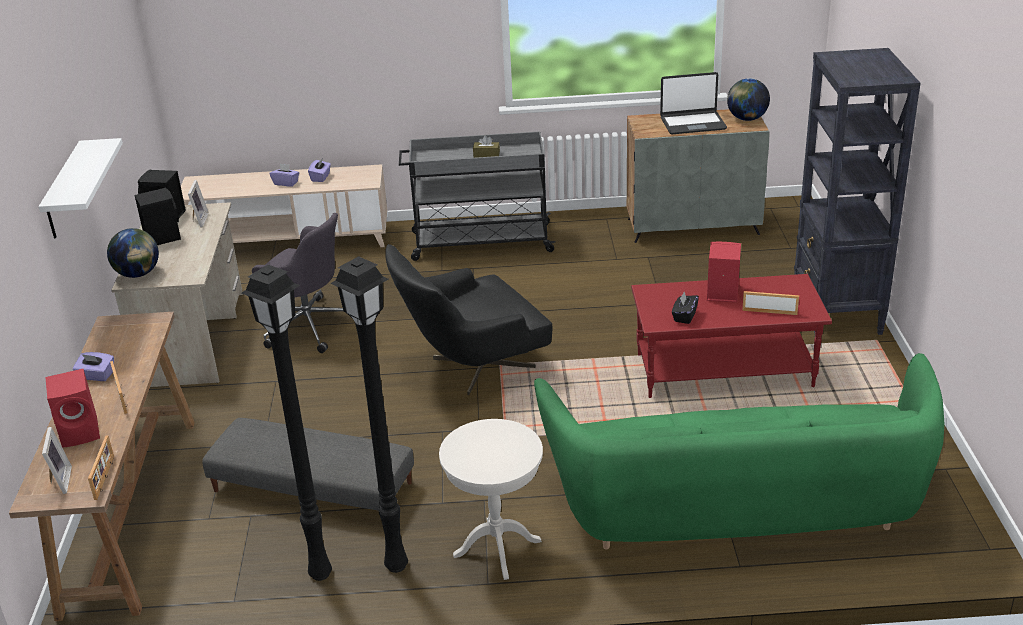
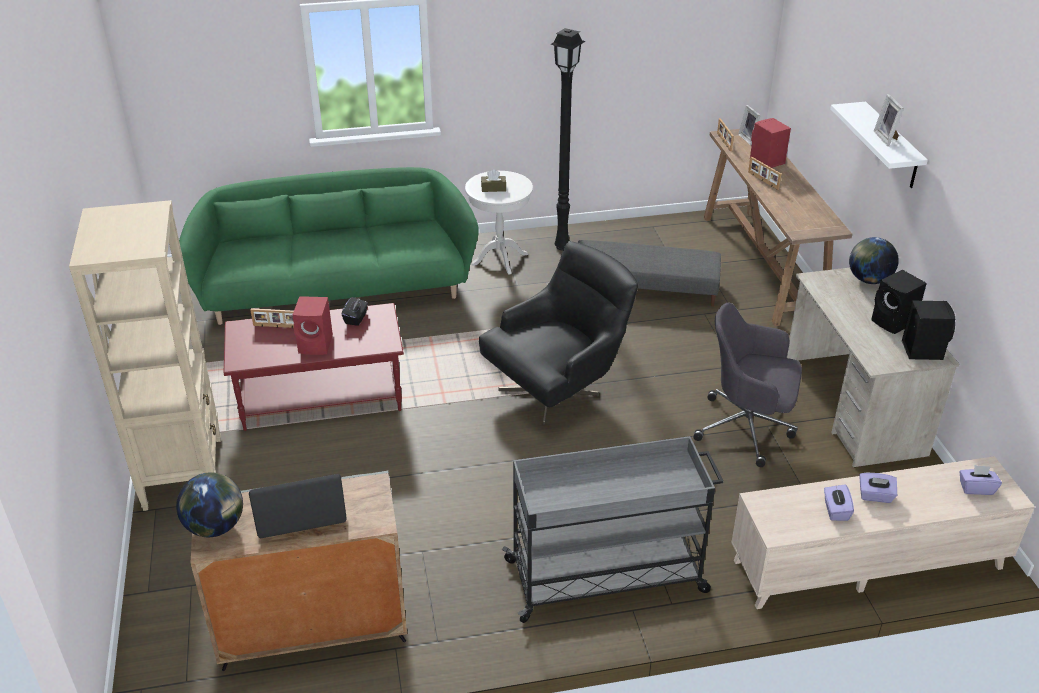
camera: 170 degrees right, 5 degrees up
(96, 376) = (797, 192): purple tissue box -> purple tissue box (976, 488)
(198, 220) = (879, 346): picture frame -> picture frame (887, 138)
(318, 574) = (609, 240): black floor lamp -> none
(486, 155) = (599, 492): brown tissue box -> brown tissue box (493, 188)
(837, 314) = (183, 472): black bookcase -> beige bookcase

